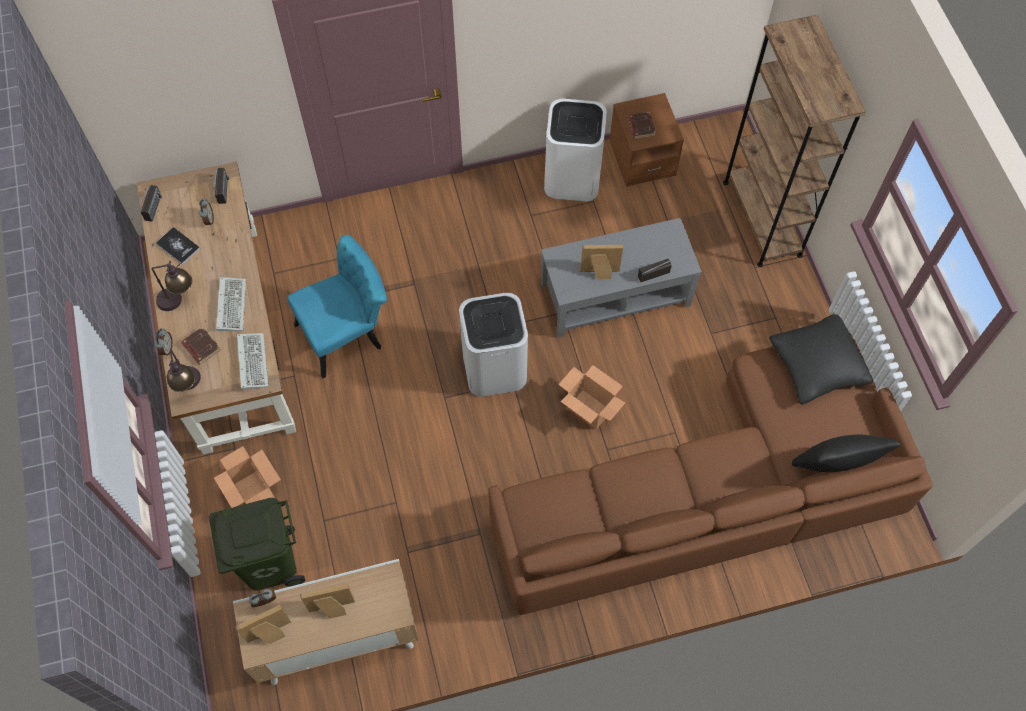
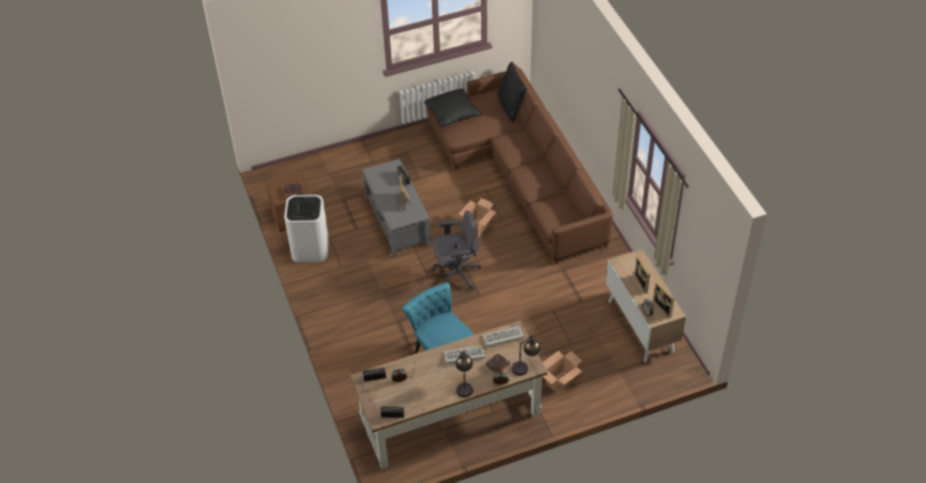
camera: 95 degrees left, 15 degrees down
(178, 246) = (422, 394): book -> none
(270, 563) = (603, 366): green trash can -> none
(494, 368) = (456, 274): white trash can -> grey office chair
(762, 218) = (336, 159): brown bookcase -> none

